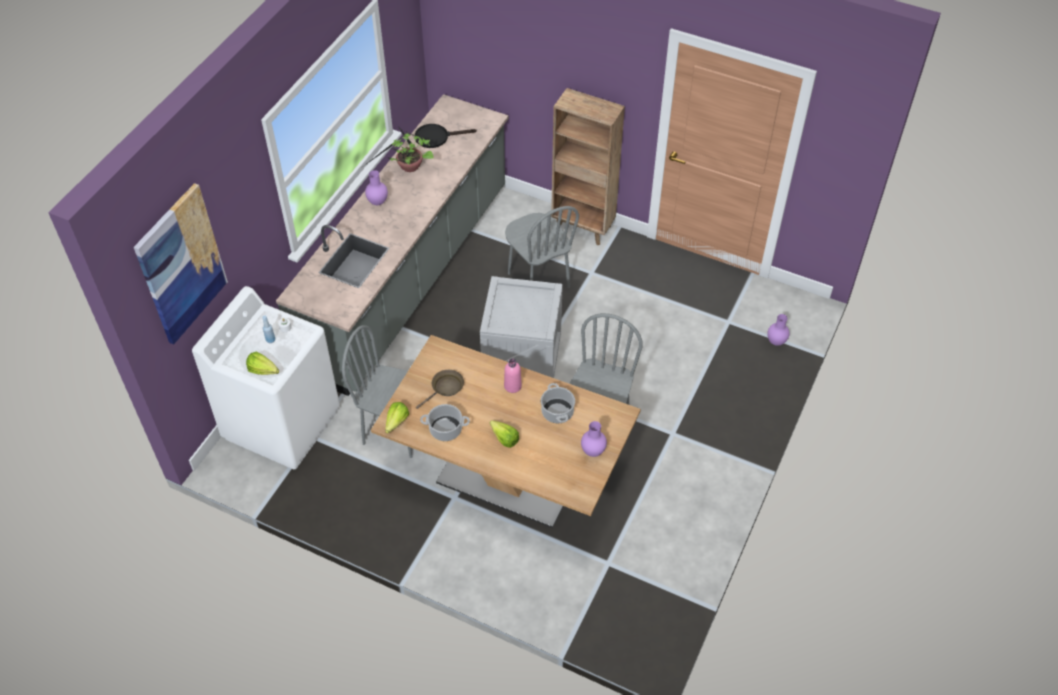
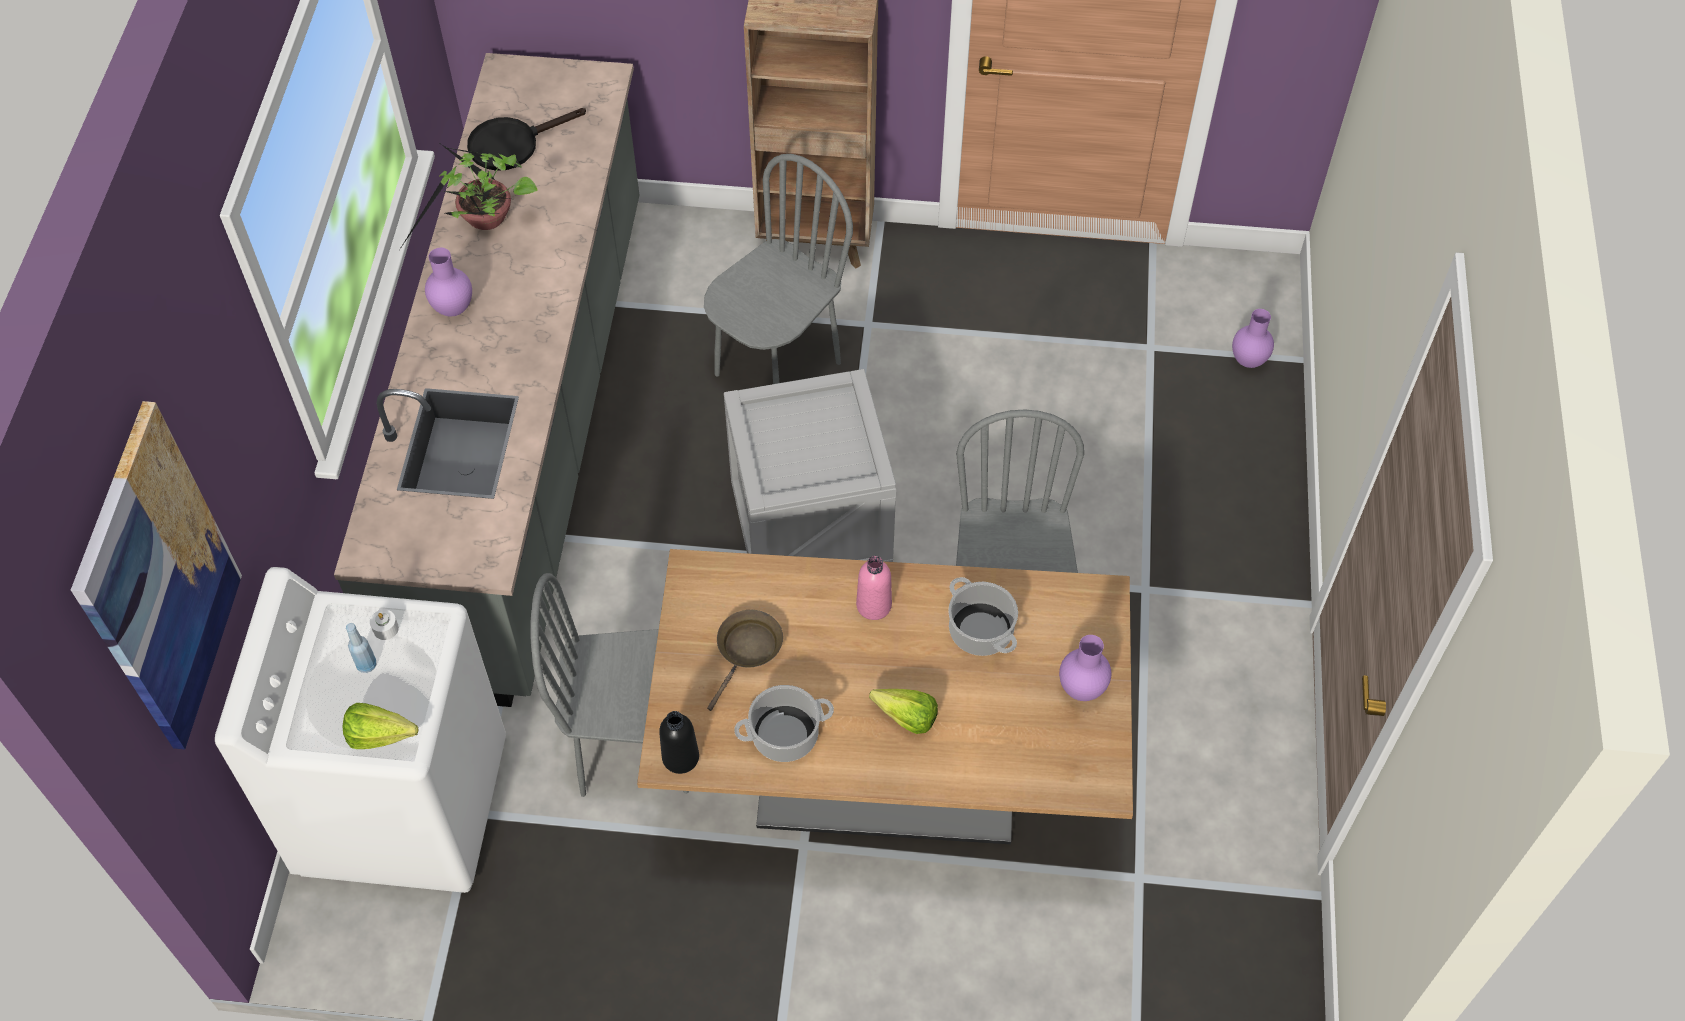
camera: 20 degrees left, 5 degrees up
(394, 424) = (680, 757): lettuce -> black bottle
(538, 280) = (777, 367): grey chair -> grey chair turned 90 degrees counterclockwise

